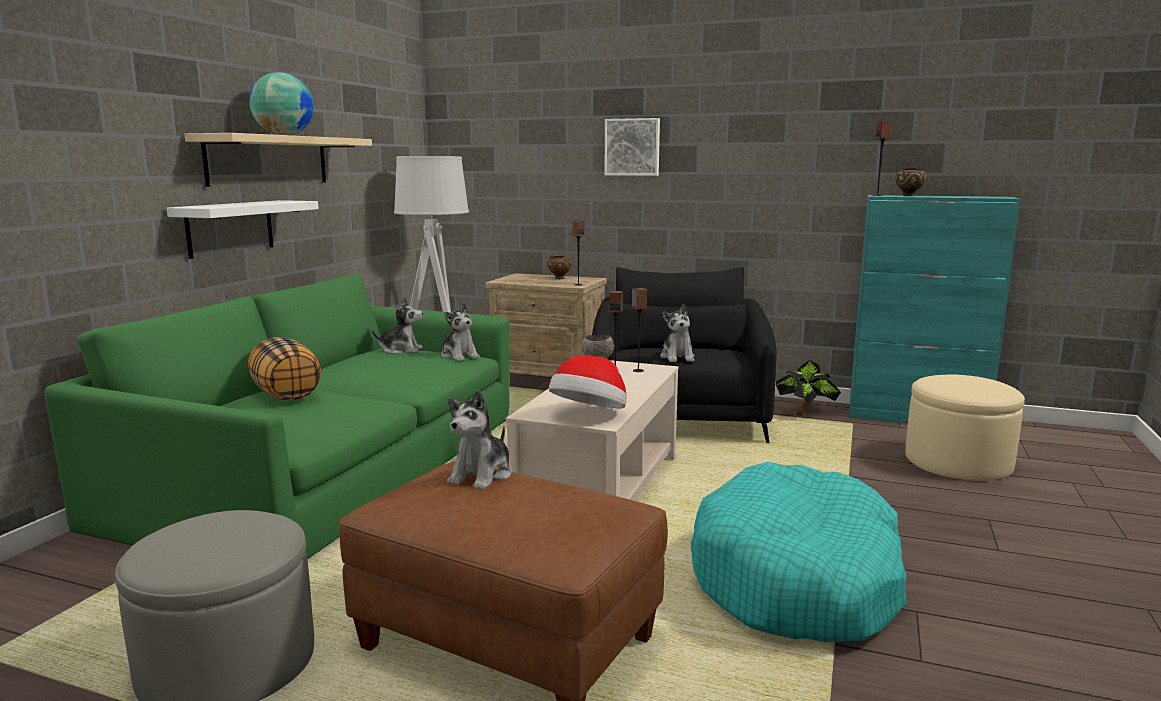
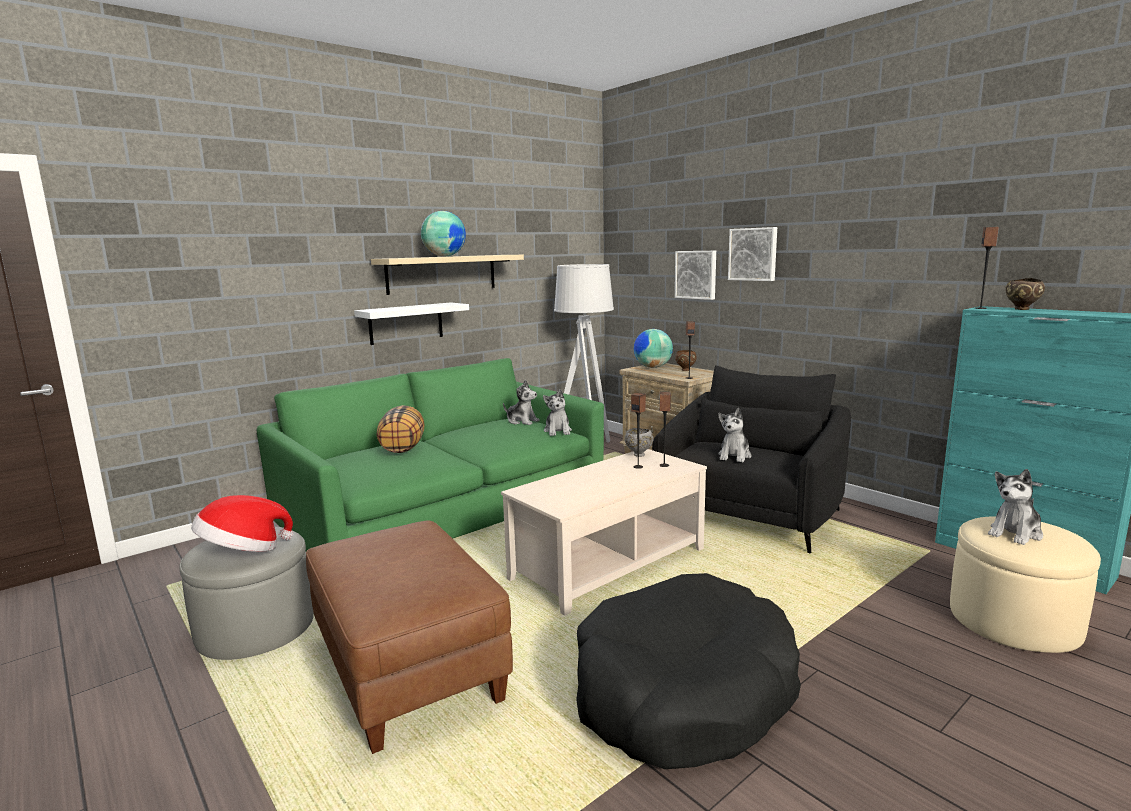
camera: 30 degrees right, 0 degrees up
(482, 475) = (417, 536): plush toy -> plush toy (1015, 533)
(519, 278) = (652, 367): none -> globe
(561, 170) = (696, 274): none -> picture
(589, 415) = (562, 500): hat -> hat (243, 551)
(797, 579) = (683, 692): turquoise dog bed -> black dog bed
(805, 414) = (887, 530): potted plant -> none

